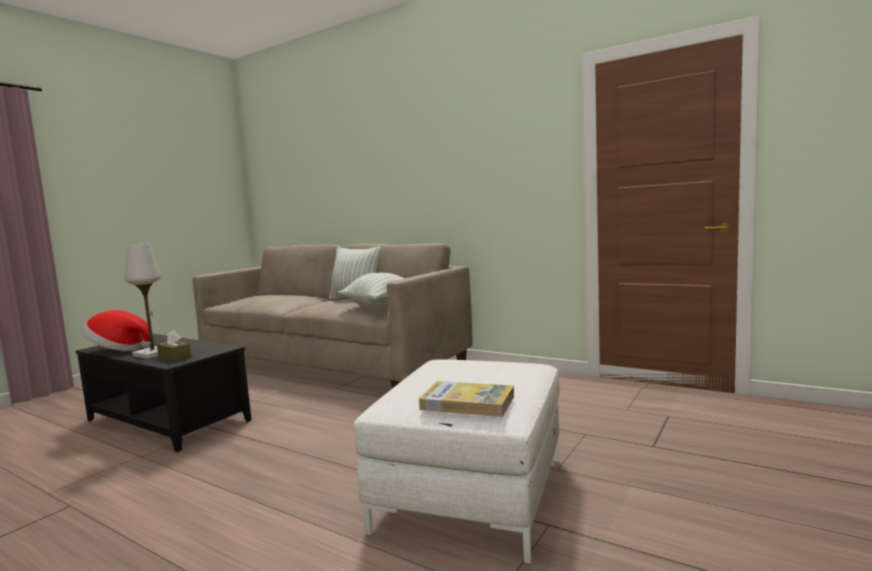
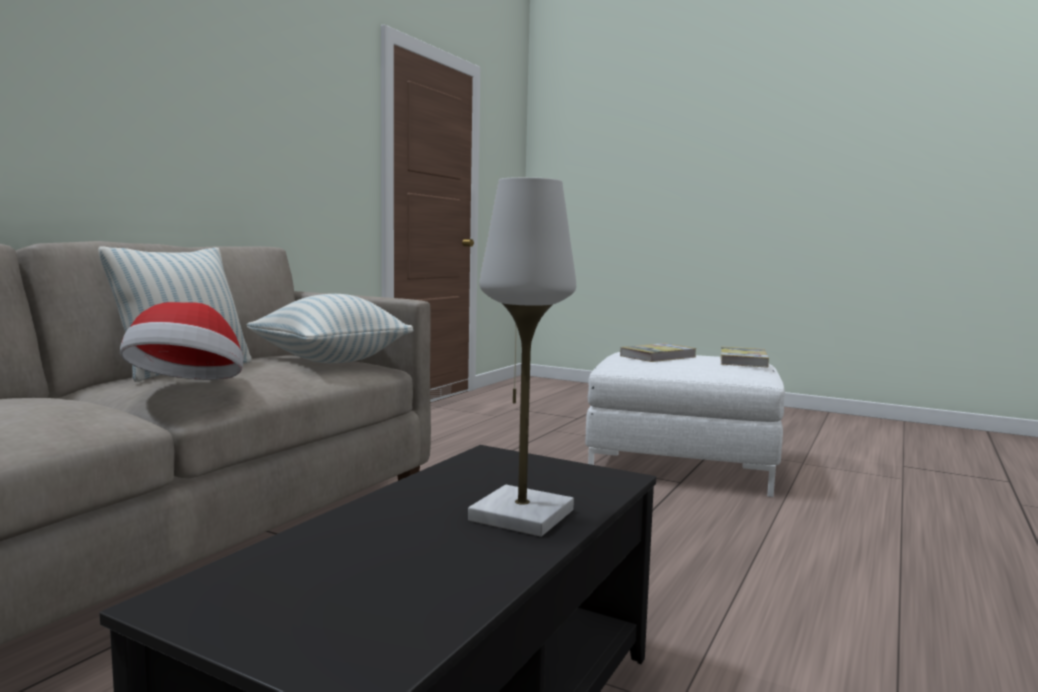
camera: 95 degrees left, 0 degrees up
(118, 350) = (438, 588): hat -> hat (188, 388)
(174, 357) = (565, 484): brown tissue box -> none
(485, 371) = (658, 356): none -> book

